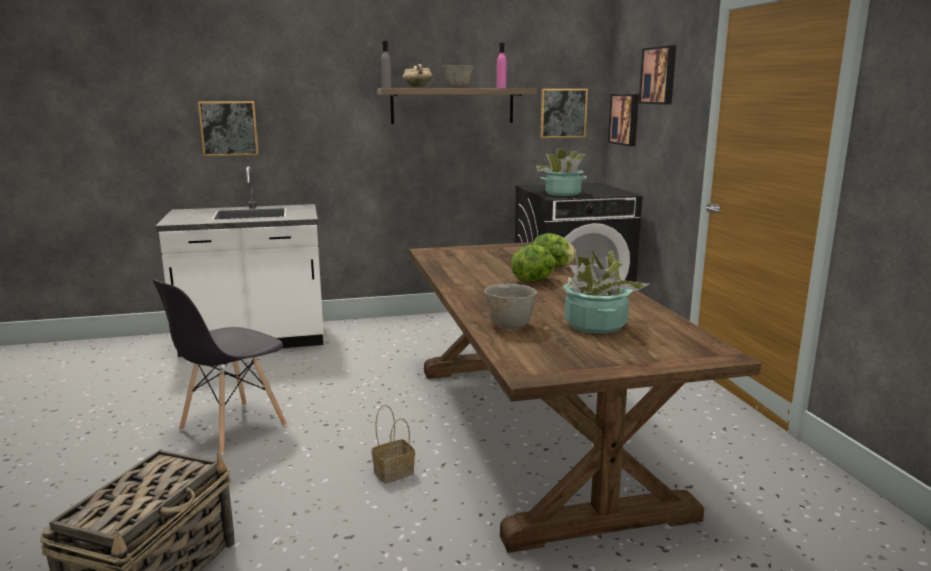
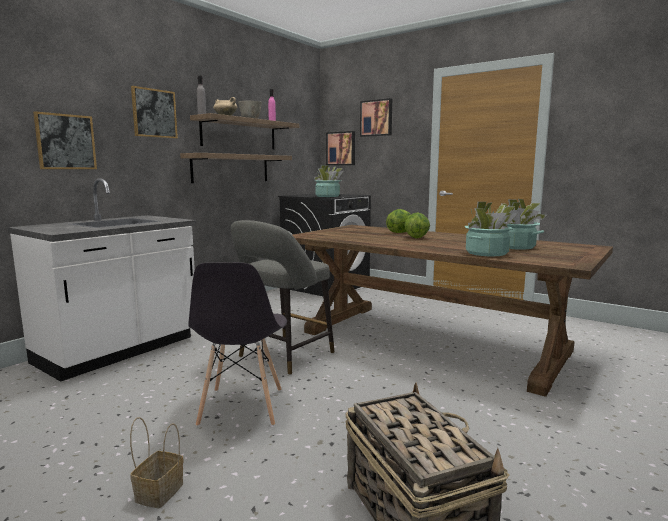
camera: 40 degrees left, 5 degrees down
(353, 392) = (283, 356): none -> grey stool
(394, 472) = (411, 386): basket -> basket (159, 491)
(437, 150) = (231, 168): none -> shelf
(509, 326) = (486, 253): grey bowl -> potted plant
(563, 113) = (299, 144): picture -> picture (154, 113)

